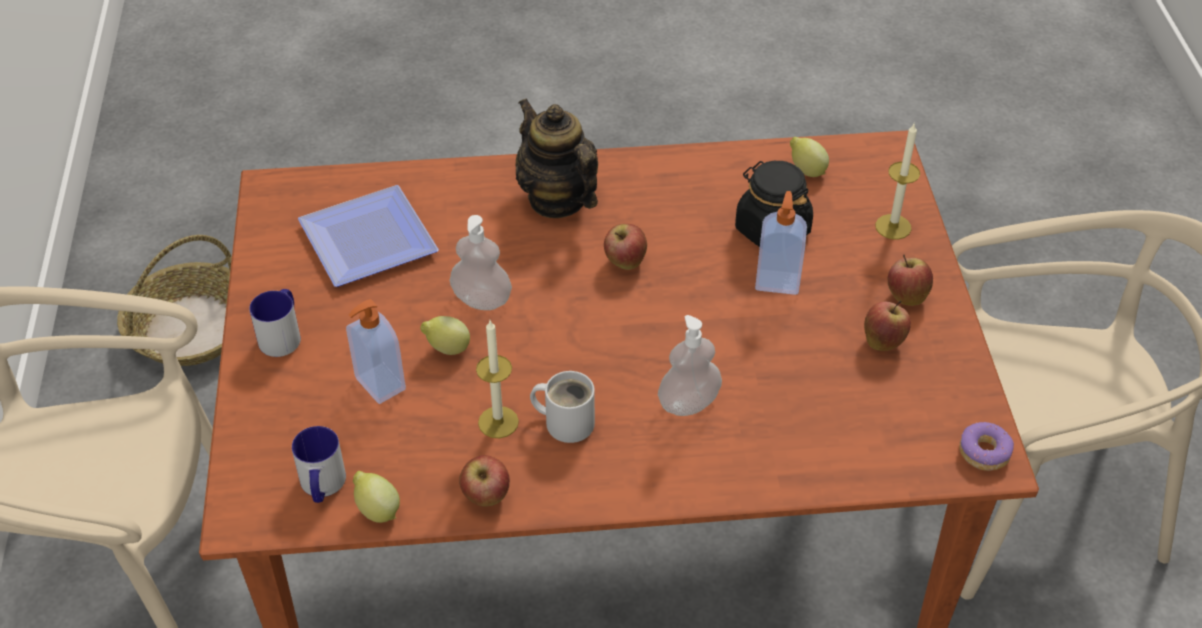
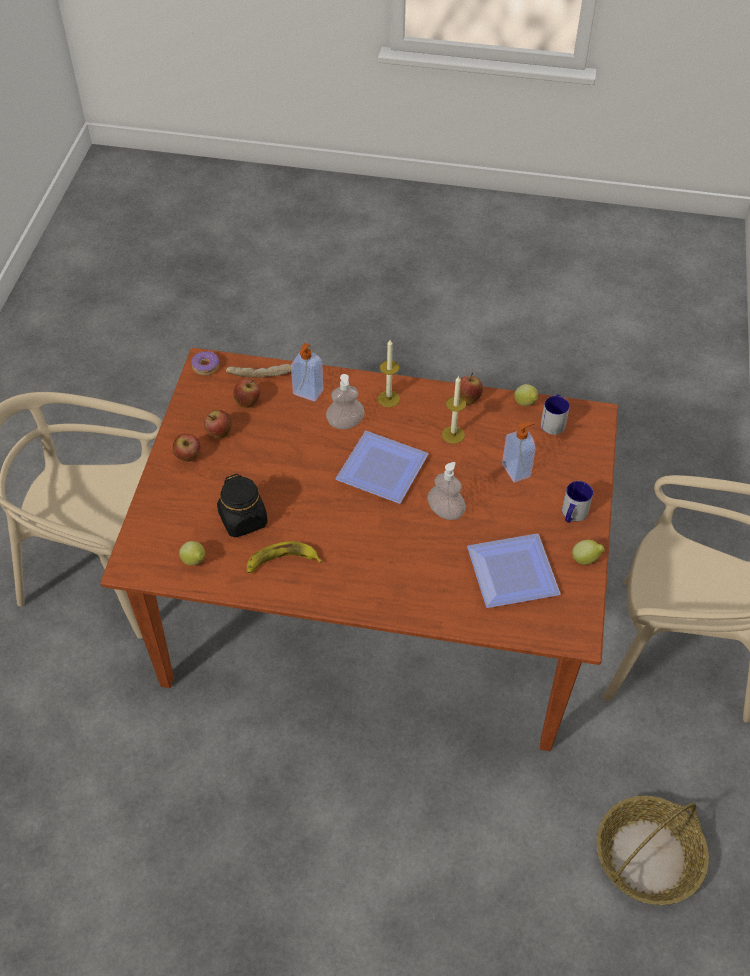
camera: 165 degrees left, 5 degrees up
(447, 349) = (473, 483): lemon -> lemon (586, 559)
(557, 199) = (375, 577): teapot -> none
(566, 421) = (415, 427): white mug -> none
(602, 344) = (381, 467): none -> plate
(625, 263) = (347, 517): apple -> apple (248, 402)
(691, 192) = (281, 561): none -> banana
(777, 281) = (258, 484): soap dispenser -> soap dispenser (307, 393)
(878, 461) = (261, 374): none -> bread
(893, 227) = (165, 505): candle -> candle (388, 399)

